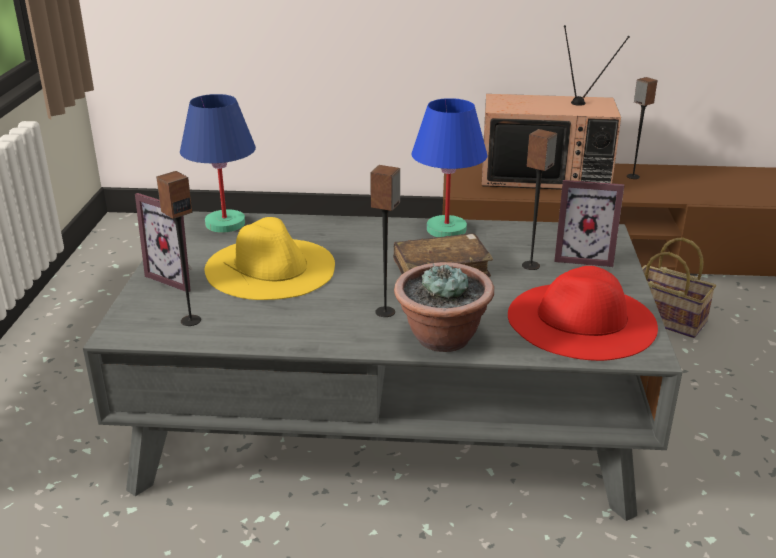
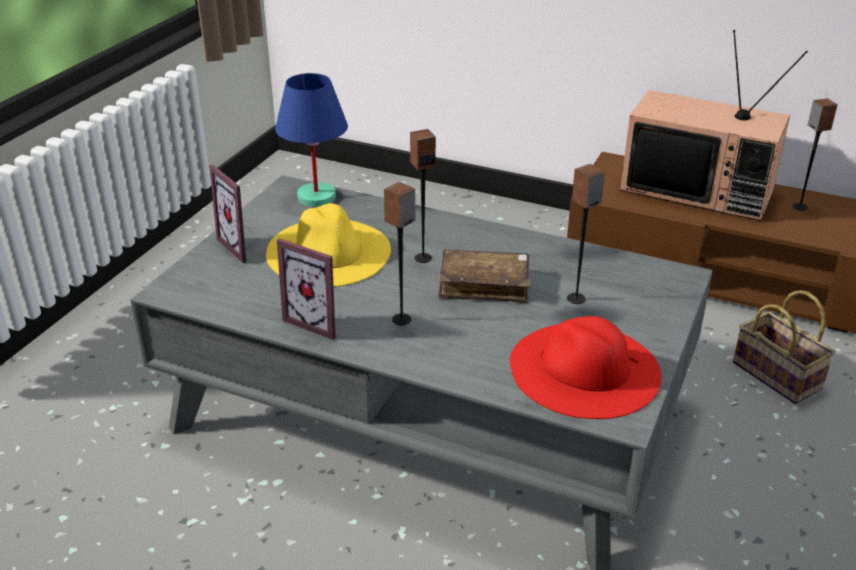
camera: 20 degrees right, 5 degrees up
(190, 320) = (229, 292): speaker -> speaker (423, 258)
(442, 338) = (435, 359): potted plant -> none
(447, 230) = (519, 242): blue table lamp -> none
(583, 257) = (638, 299): picture frame -> picture frame (318, 321)

